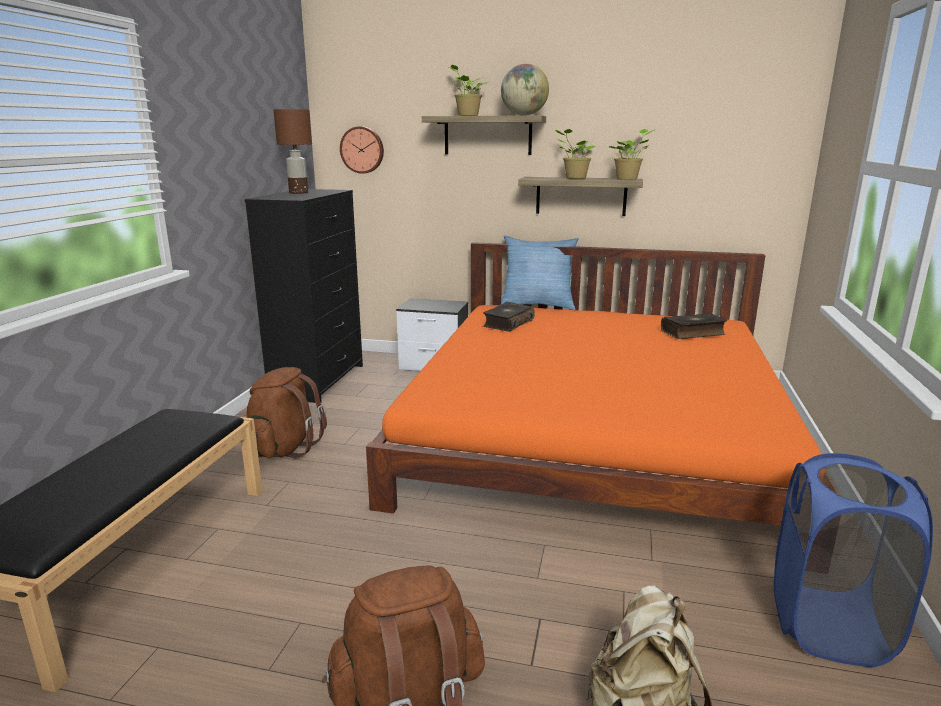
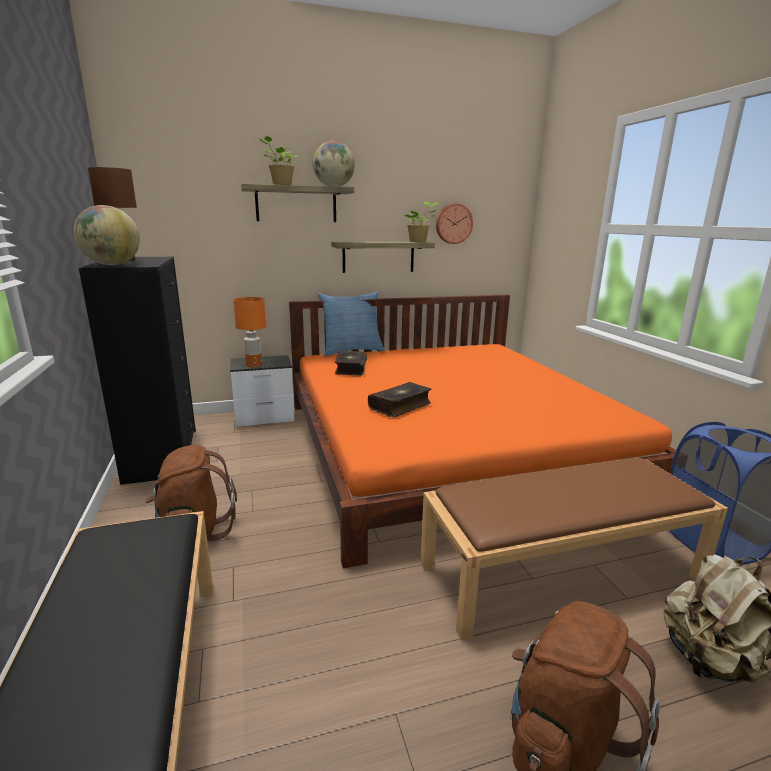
camera: 30 degrees left, 0 degrees up
(274, 197) = (112, 265): none -> globe
(362, 150) = (167, 216): wall clock -> wall clock (453, 223)
(422, 307) = (254, 365): none -> orange table lamp
(574, 178) = (377, 241): potted plant -> none
(578, 583) = (561, 570): none -> brown bench
(693, 333) = (486, 356): book -> book (400, 406)

